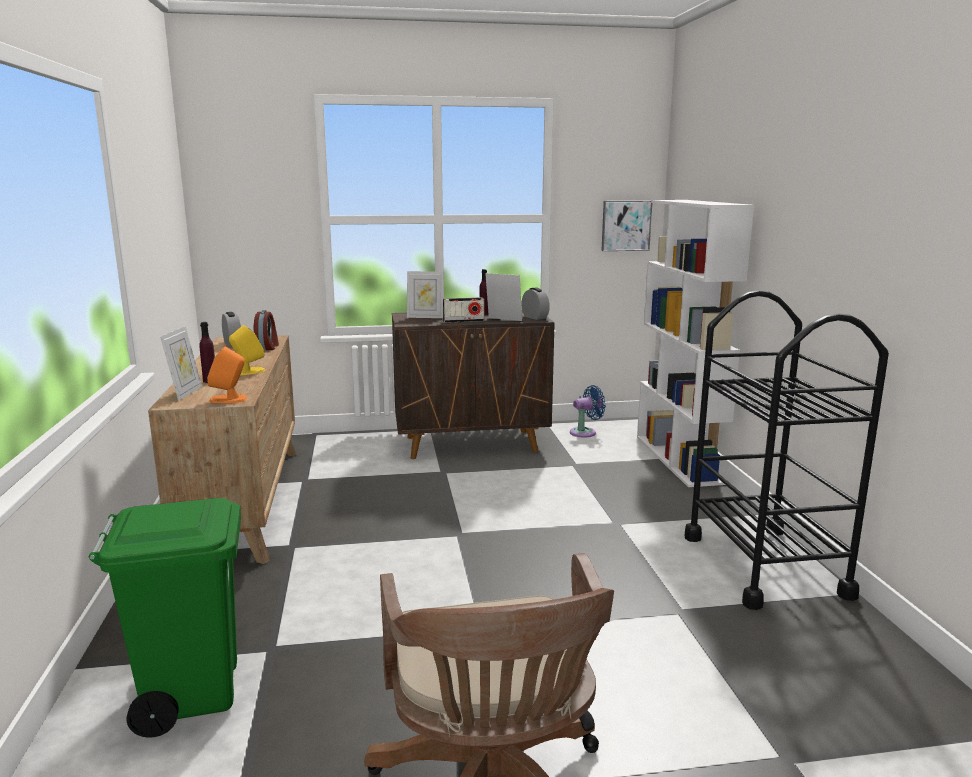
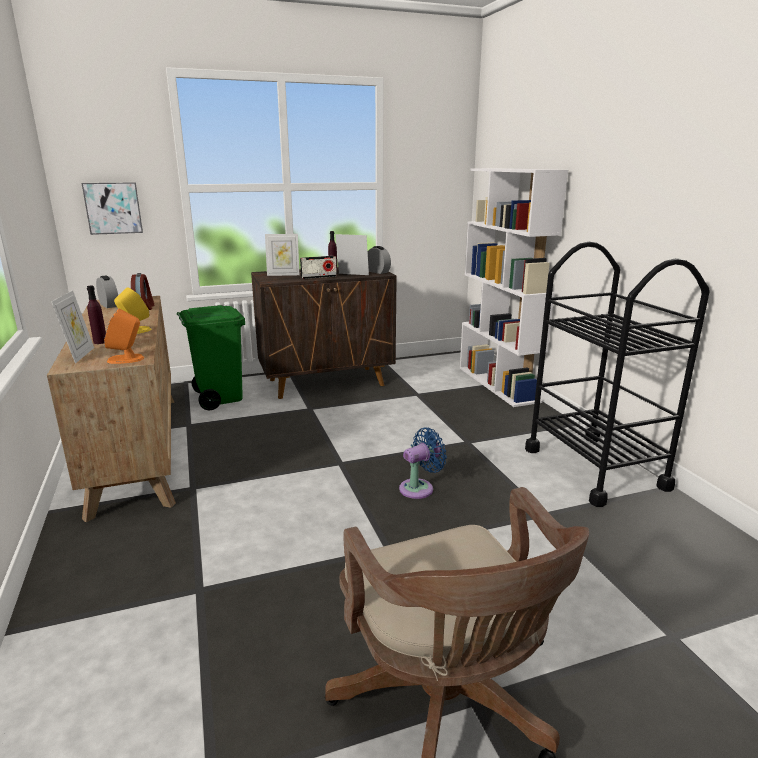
camera: 10 degrees left, 5 degrees up
(191, 693) = (132, 645): green trash can -> green trash can (219, 398)
(585, 432) = (417, 366): blue fan -> blue fan (419, 488)
(625, 225) = (444, 191): picture -> picture (113, 208)

